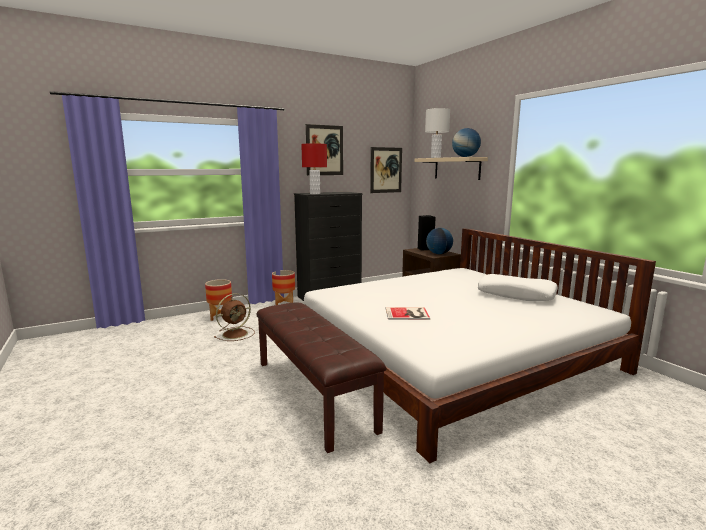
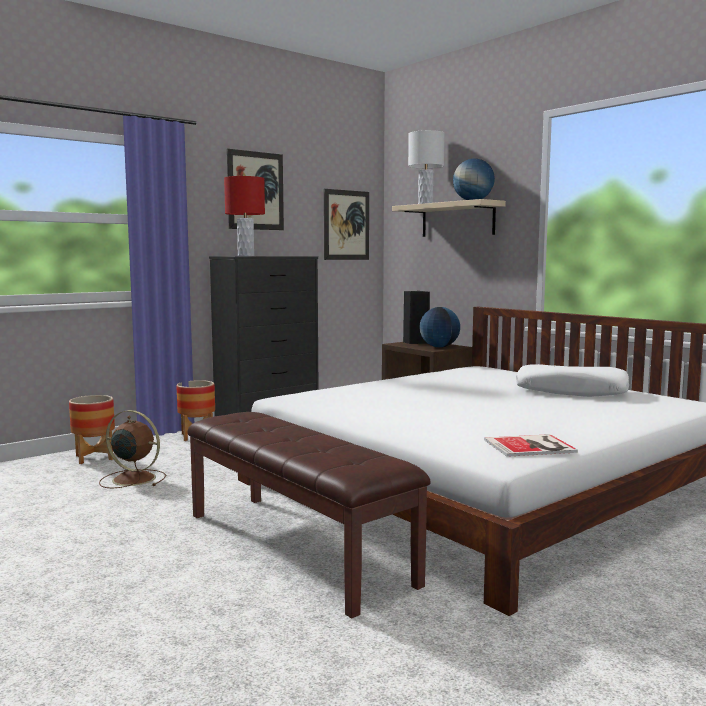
camera: 10 degrees left, 5 degrees down
(236, 333) = (132, 479): brown fan -> brown fan turned 105 degrees counterclockwise
(408, 314) = (431, 417): book -> book (532, 446)

